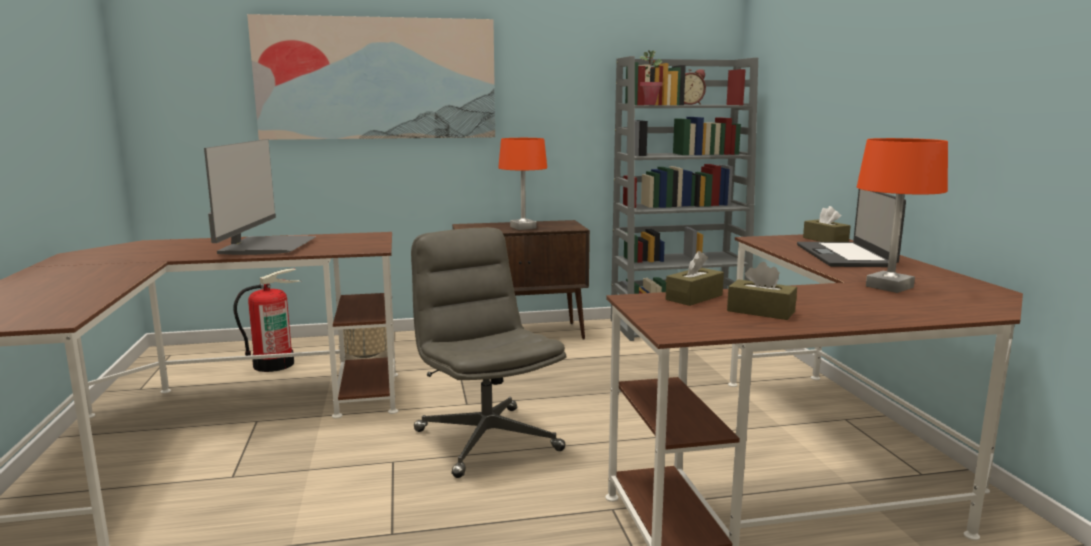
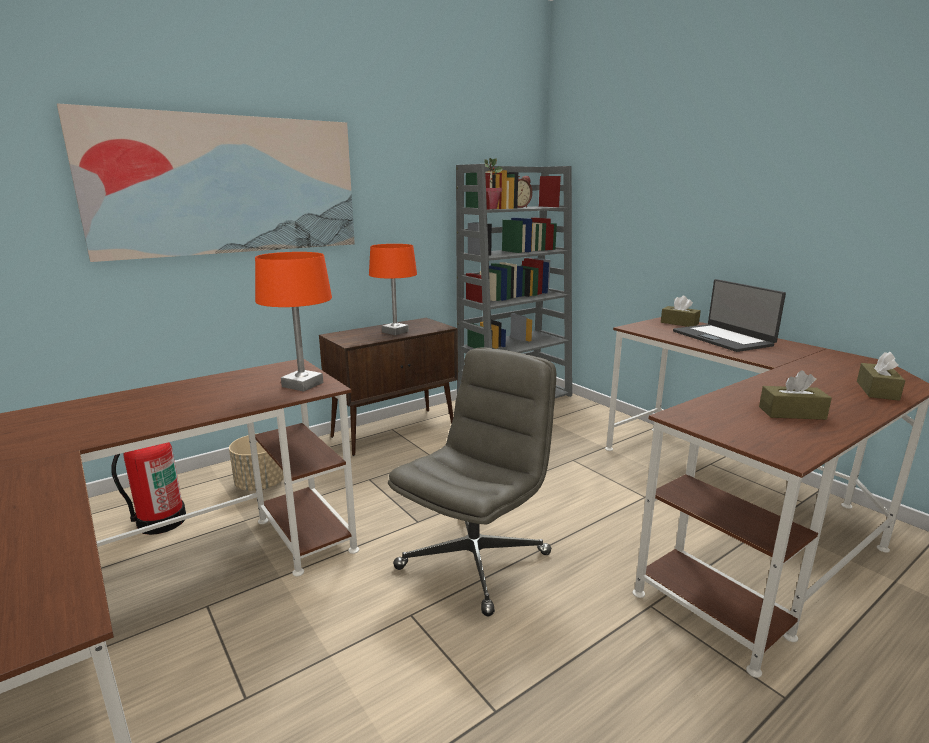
camera: 25 degrees left, 5 degrees up
(266, 247) = (188, 403): monitor -> none
(486, 440) = (474, 559): grey office chair -> grey office chair turned 90 degrees clockwise
(694, 297) = (718, 405): brown tissue box -> brown tissue box (877, 390)
(890, 287) = (811, 368): orange table lamp -> orange table lamp (303, 384)

